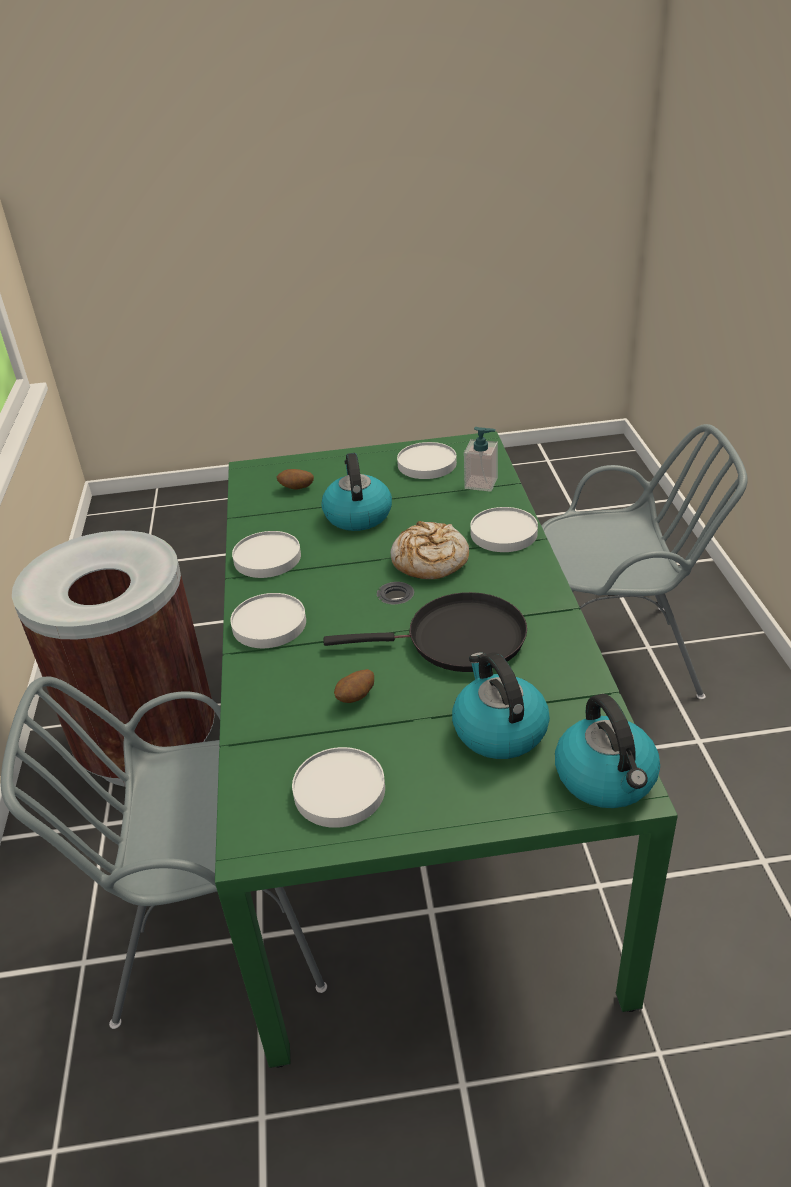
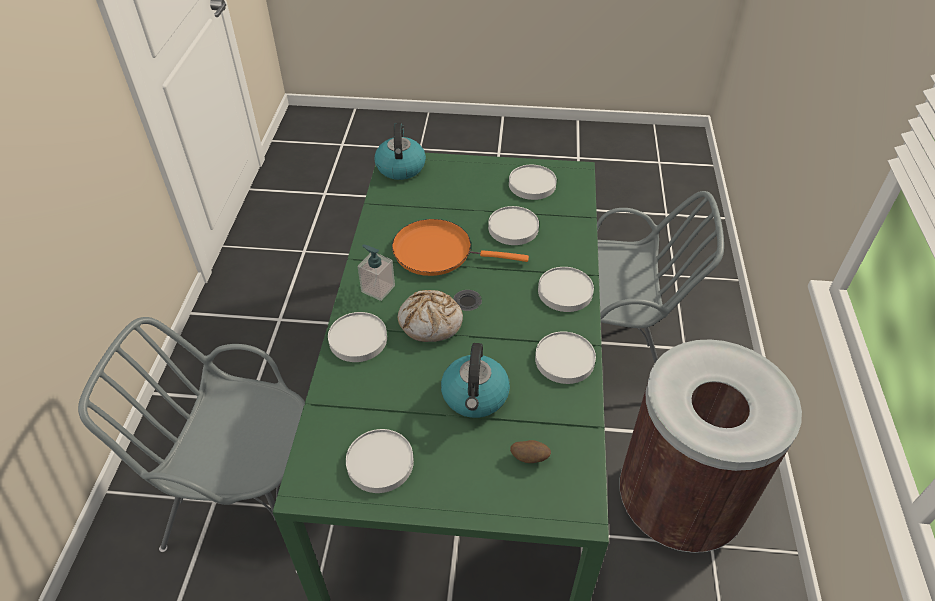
camera: 170 degrees left, 10 degrees up
(356, 698) = (513, 228): potato -> white plate
(458, 640) = (438, 252): black frying pan -> orange frying pan
(481, 483) = (341, 412): soap dispenser -> soap dispenser (378, 289)
(498, 730) = (440, 196): kettle -> none

